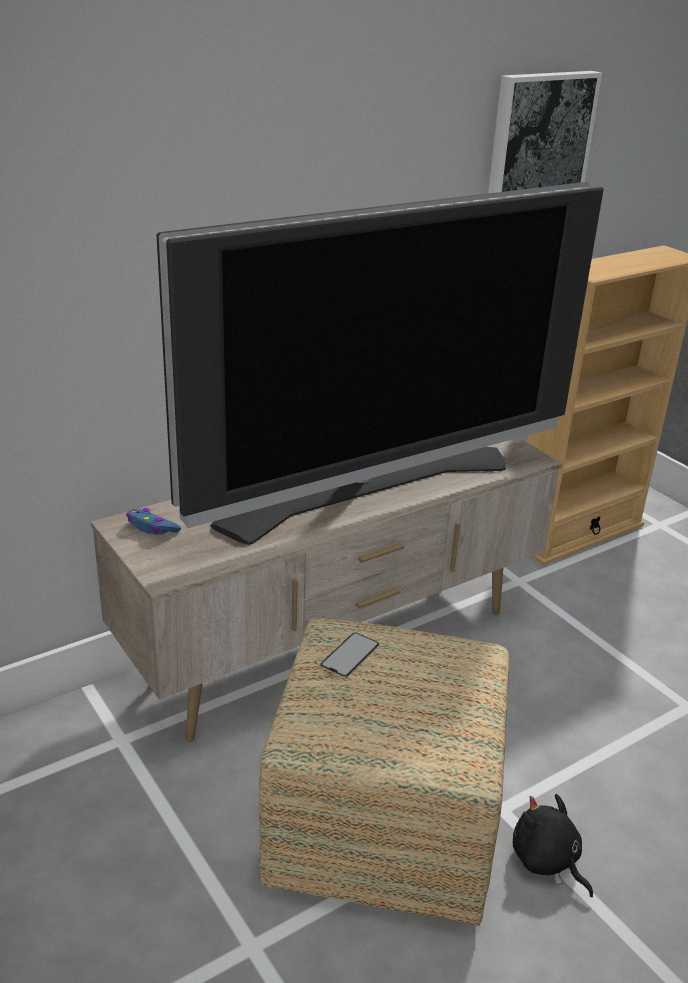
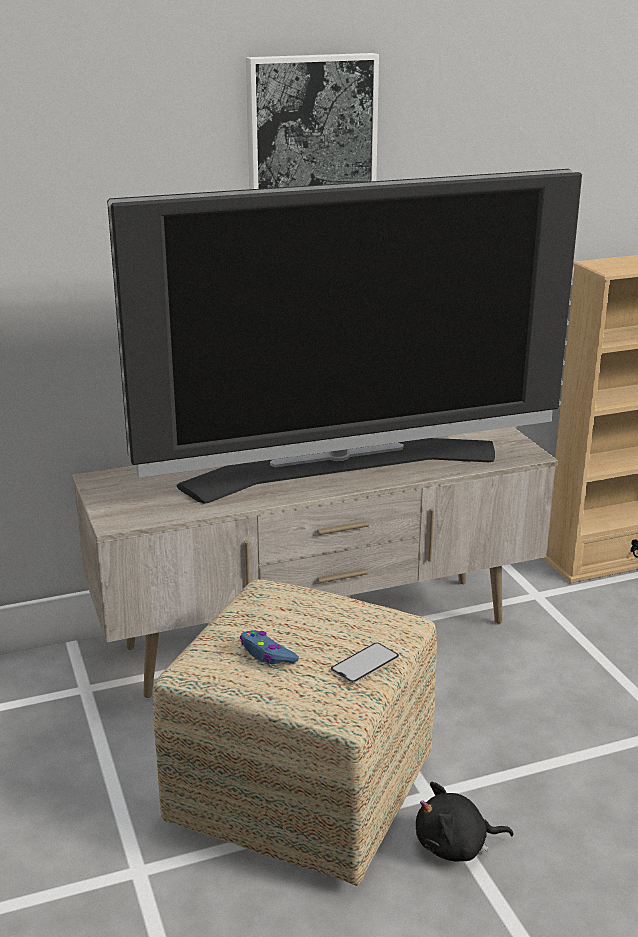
camera: 15 degrees right, 5 degrees down
(152, 528) = (123, 483): blue game controller -> blue game controller (267, 654)
(350, 655) = (270, 609): phone -> phone (365, 663)
(539, 137) = (551, 130): picture -> picture (310, 125)
(547, 861) = (455, 846): black plush toy -> black plush toy turned 75 degrees counterclockwise

